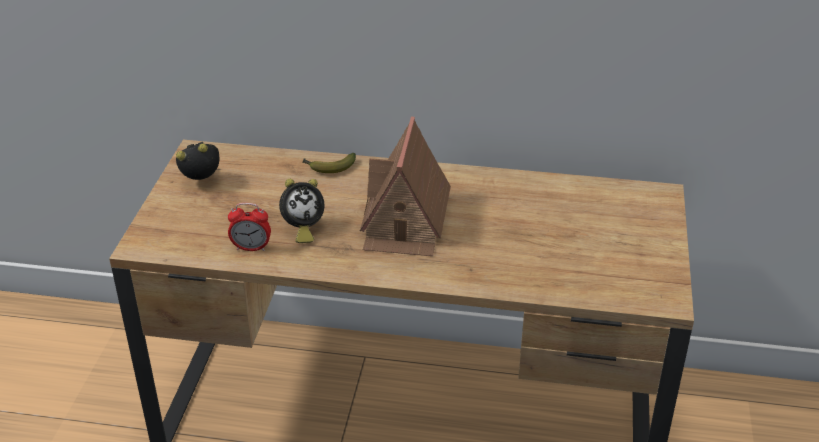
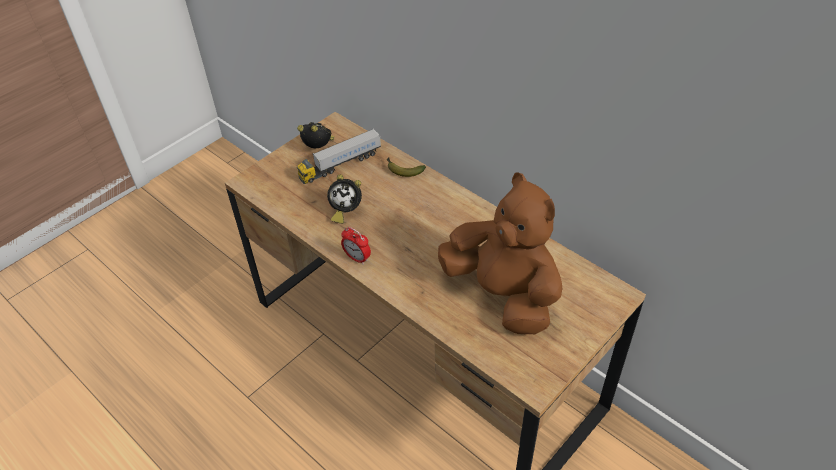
camera: 35 degrees right, 10 degrees up
(247, 188) = (340, 165): none -> toy truck
(251, 248) = (305, 211): alarm clock -> alarm clock (357, 258)
(405, 220) = (414, 233): toy house -> none
(555, 237) = (503, 294): none -> brown plush toy

